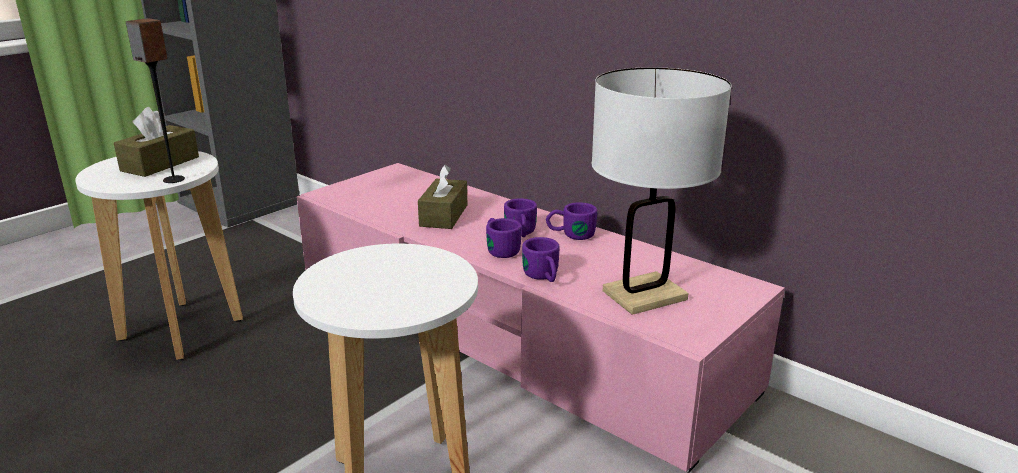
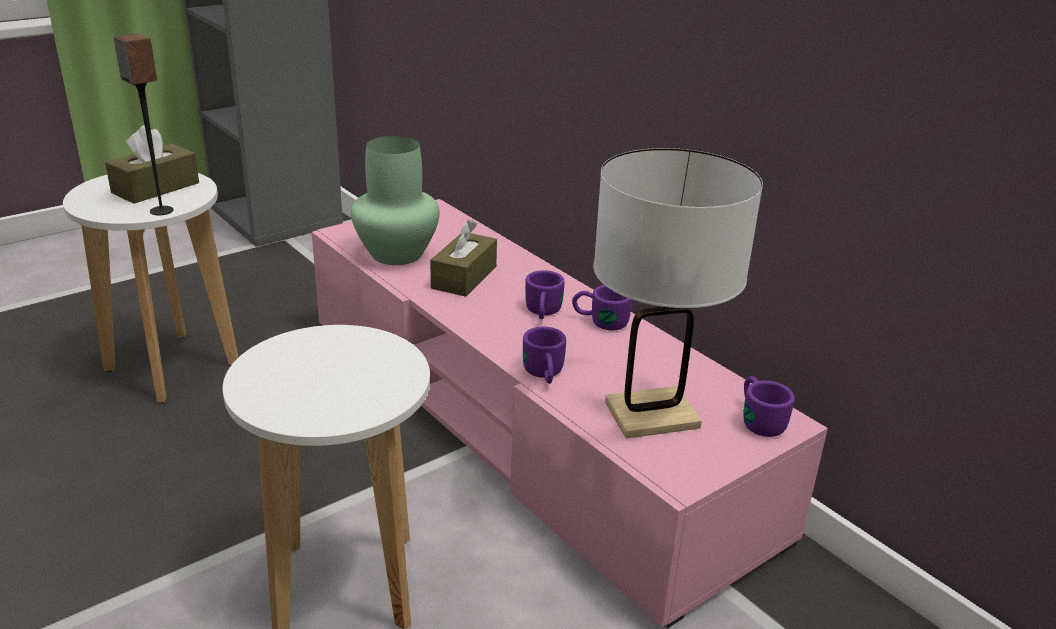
camera: 10 degrees right, 5 degrees up
(380, 204) = (398, 254): none -> green vase
(499, 249) = (510, 330): purple mug -> purple mug (758, 419)

